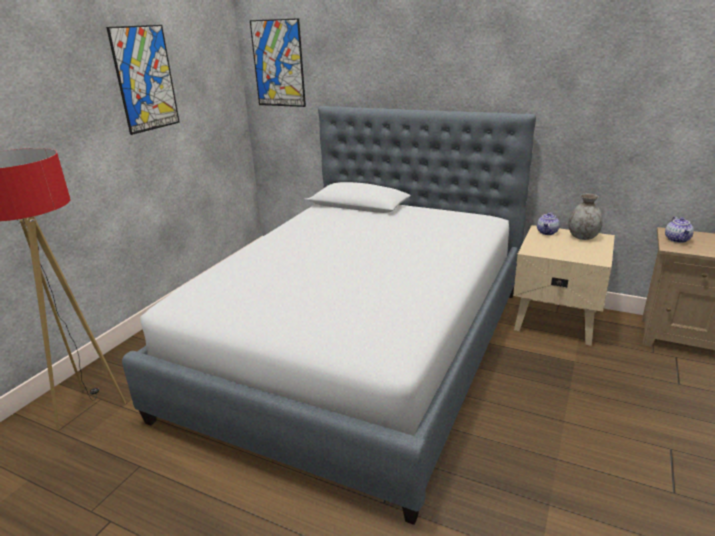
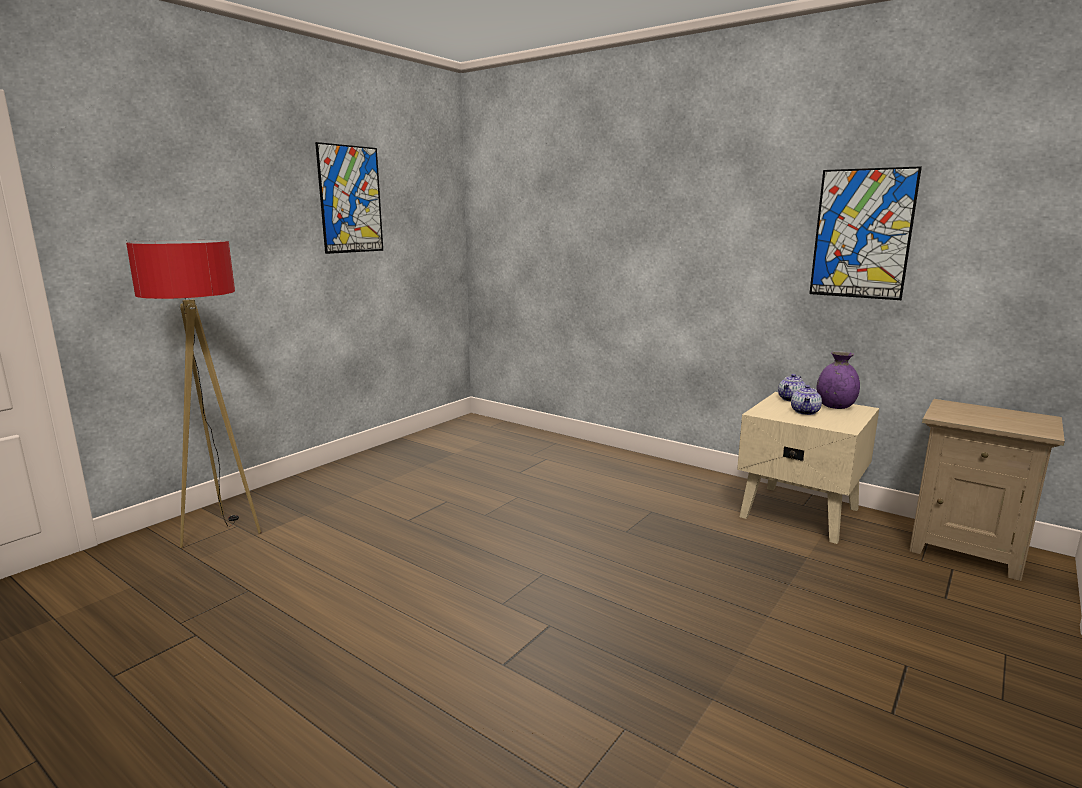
camera: 10 degrees right, 10 degrees down
(278, 64) = (501, 200): picture -> picture (862, 234)
(359, 348) = (540, 514): bed -> none
(582, 237) = (835, 406): grey vase -> purple vase
(677, 240) = (953, 411): teapot -> teapot (805, 412)

